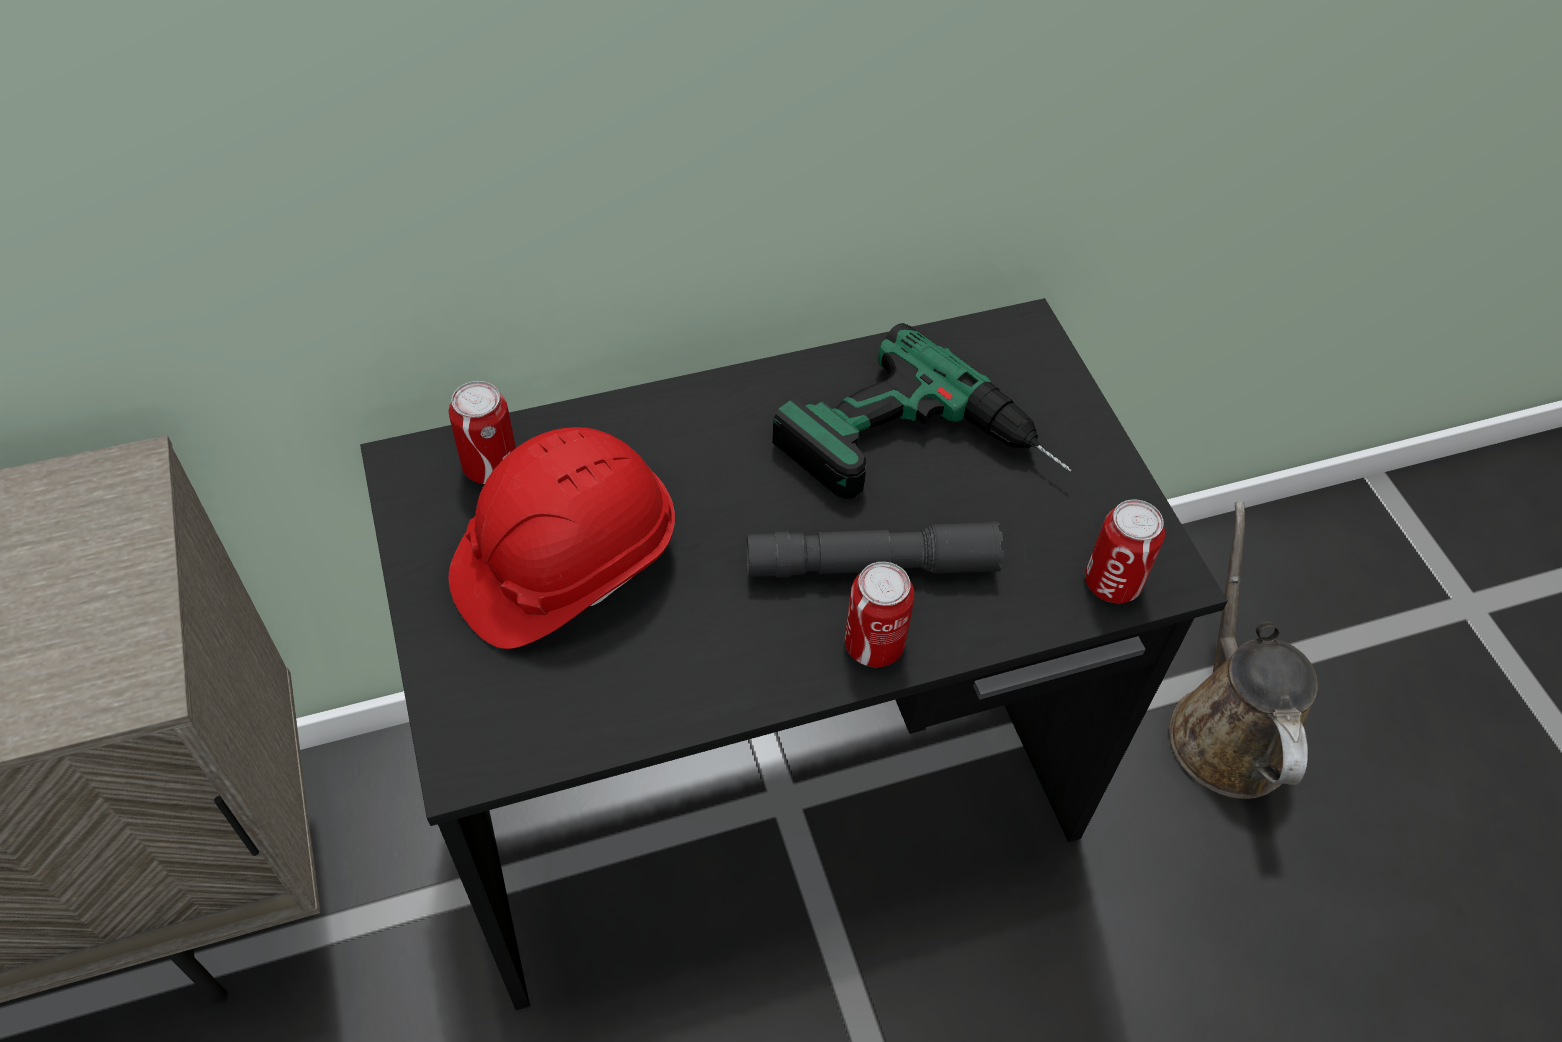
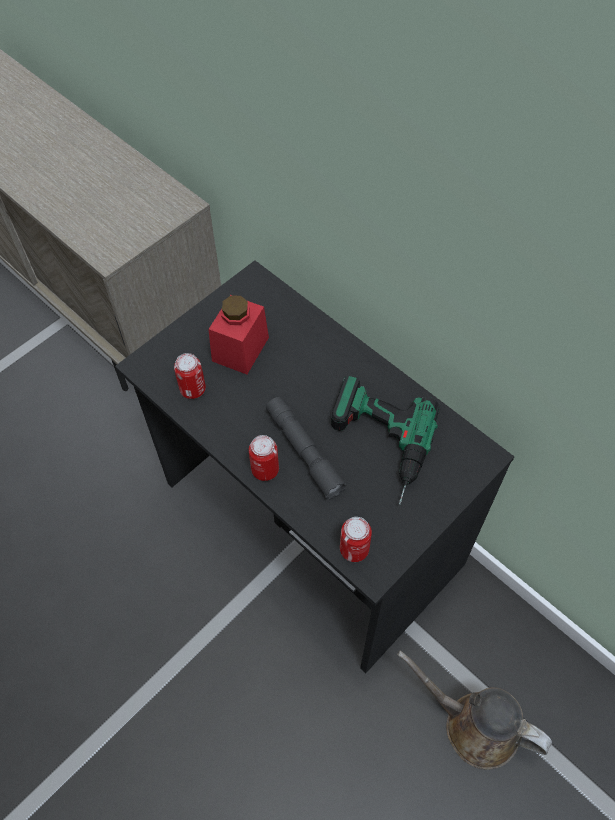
camera: 65 degrees right, 5 degrees up
(490, 466) = (270, 303): can -> can (193, 389)
(565, 563) = (240, 349): red hard hat -> red jar
(1227, 726) = (474, 725): brown watering can -> brown watering can turned 120 degrees counterclockwise

